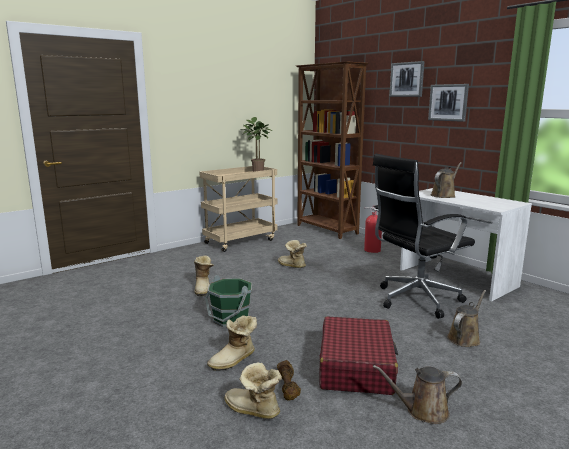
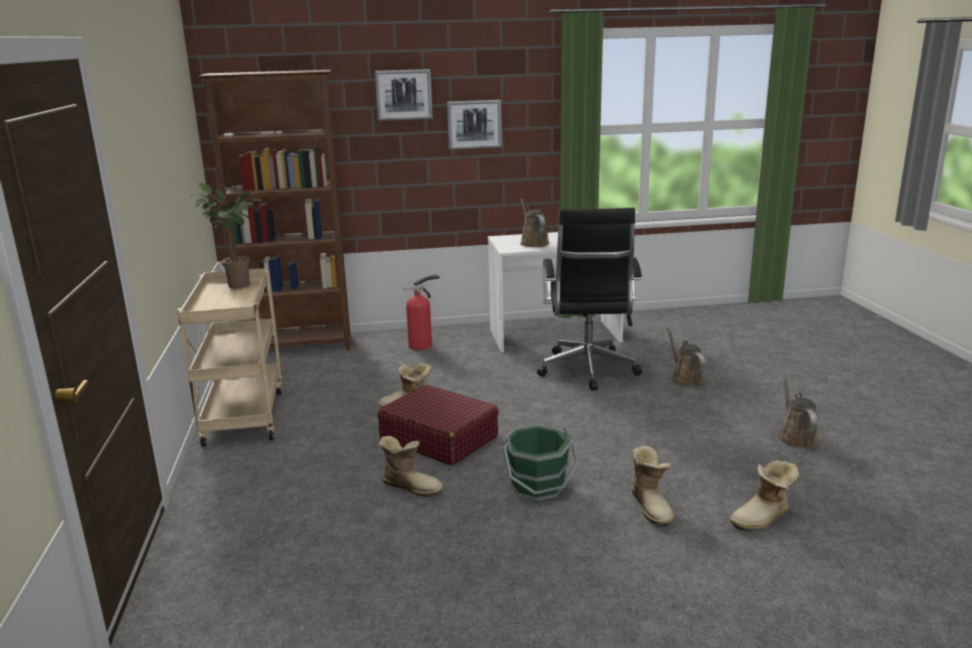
camera: 60 degrees left, 5 degrees up
(288, 387) = (727, 488): brown dumbbell -> none
(356, 367) = (707, 443): red suitcase -> red suitcase (439, 438)
(423, 411) = (796, 437): brown watering can -> brown watering can turned 150 degrees clockwise

